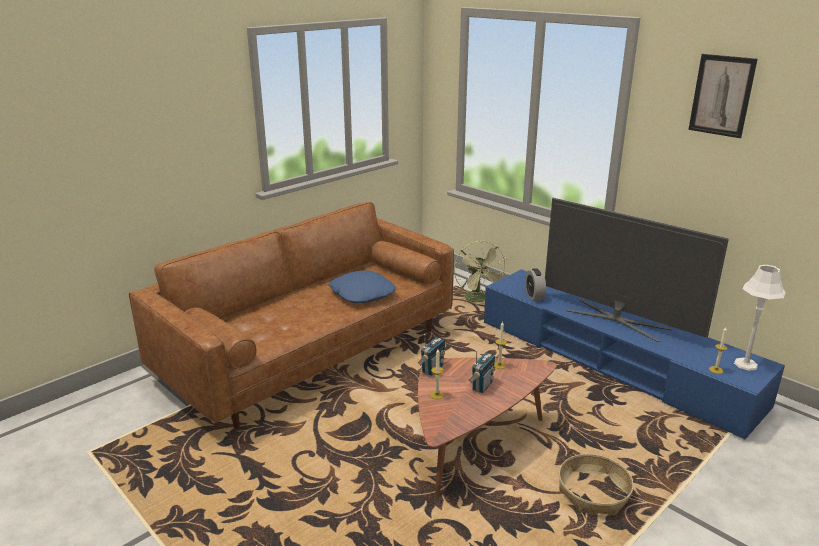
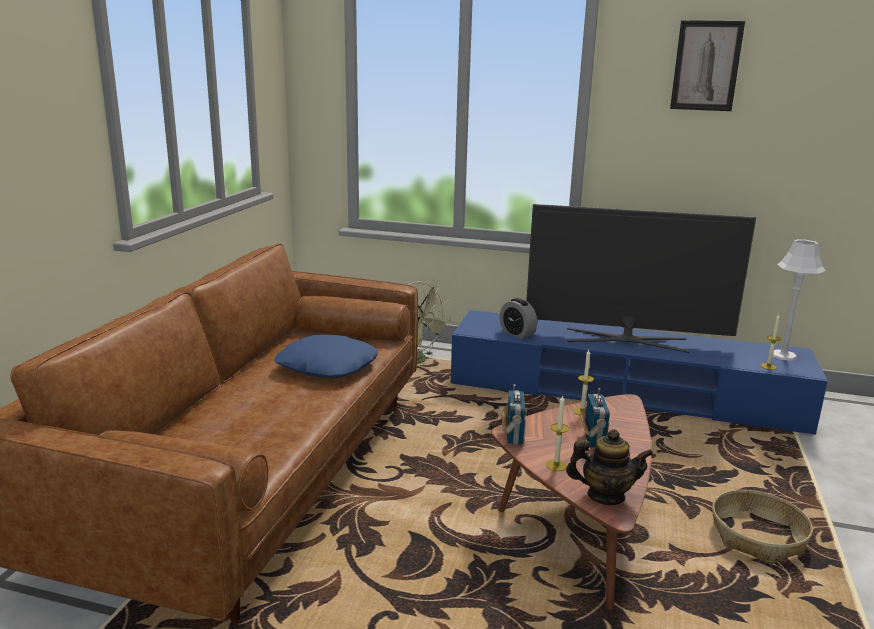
camera: 30 degrees left, 5 degrees down
(444, 422) = (605, 496): none -> teapot

